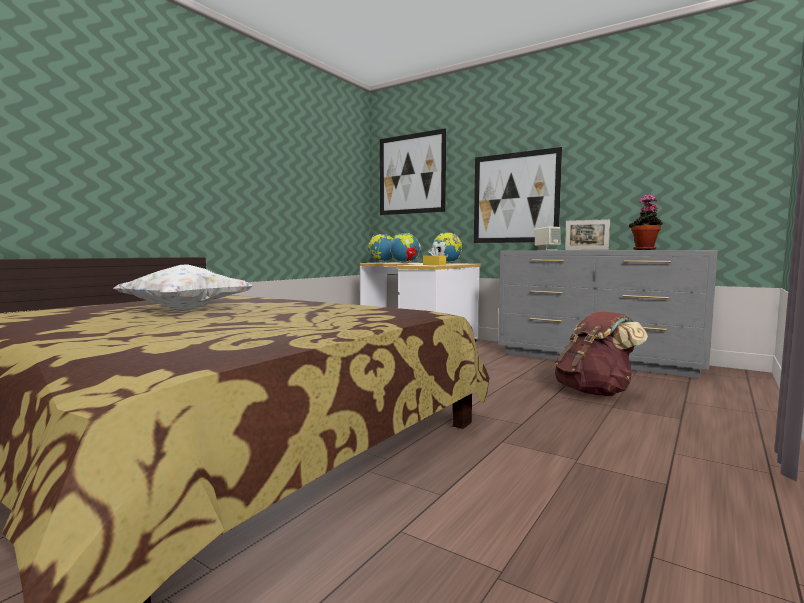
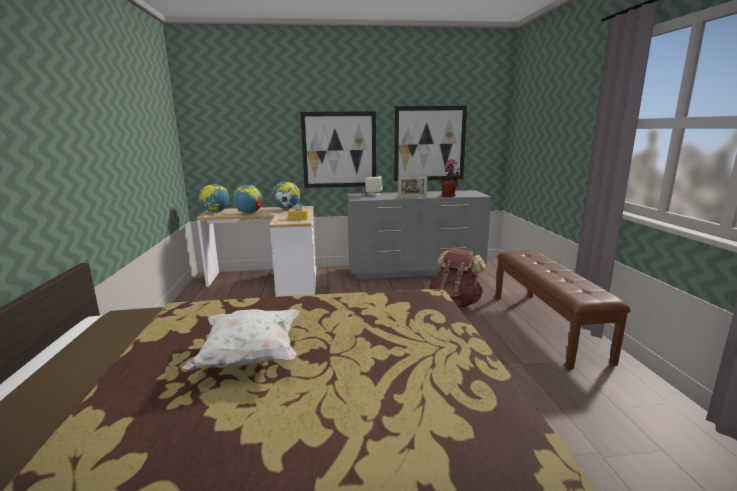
camera: 40 degrees left, 10 degrees up
(411, 174) = (231, 121): picture -> picture (429, 144)
(709, 446) = (547, 326): none -> brown bench

